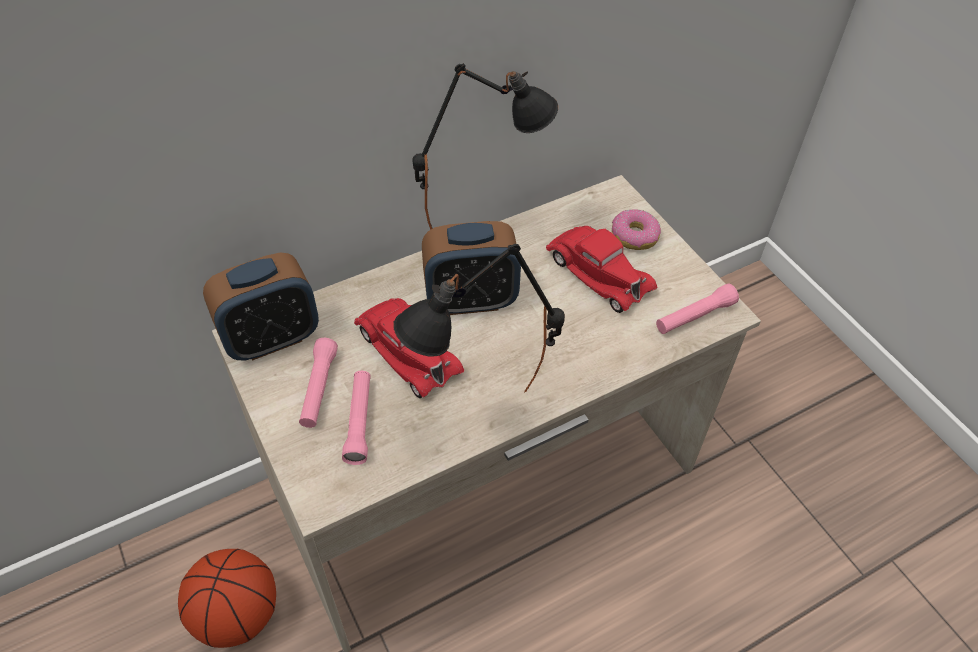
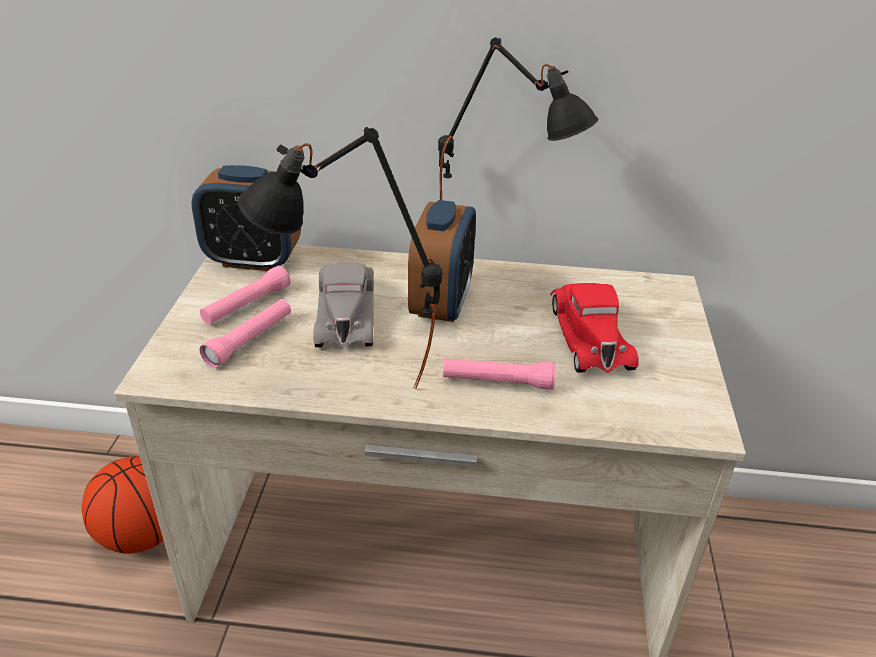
camera: 35 degrees right, 15 degrees down
(407, 351) = (346, 313): red toy car -> grey toy car
(471, 300) = (441, 303): alarm clock -> alarm clock turned 105 degrees counterclockwise
(634, 236) = (659, 324): donut -> none
(694, 316) = (663, 413): pink flashlight -> pink flashlight (497, 382)

